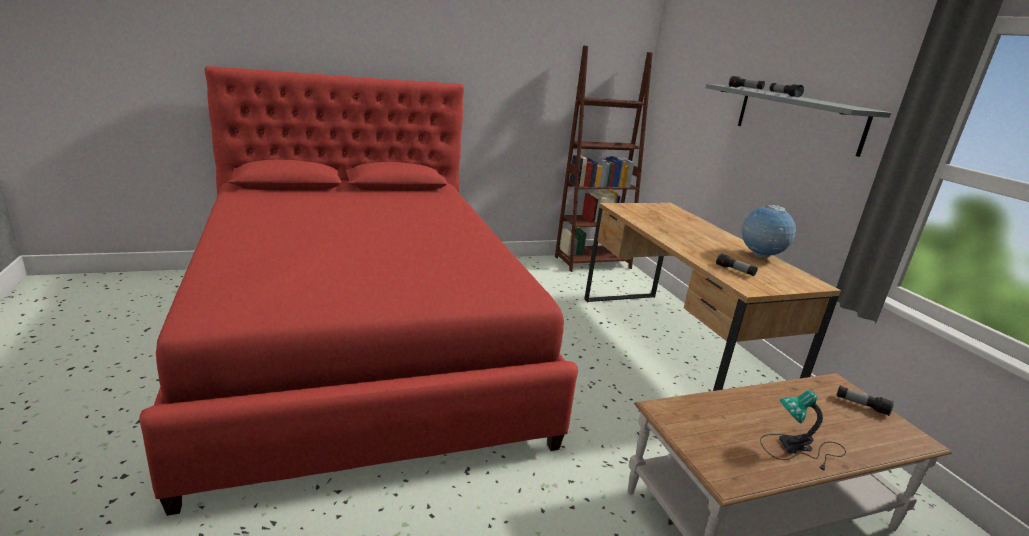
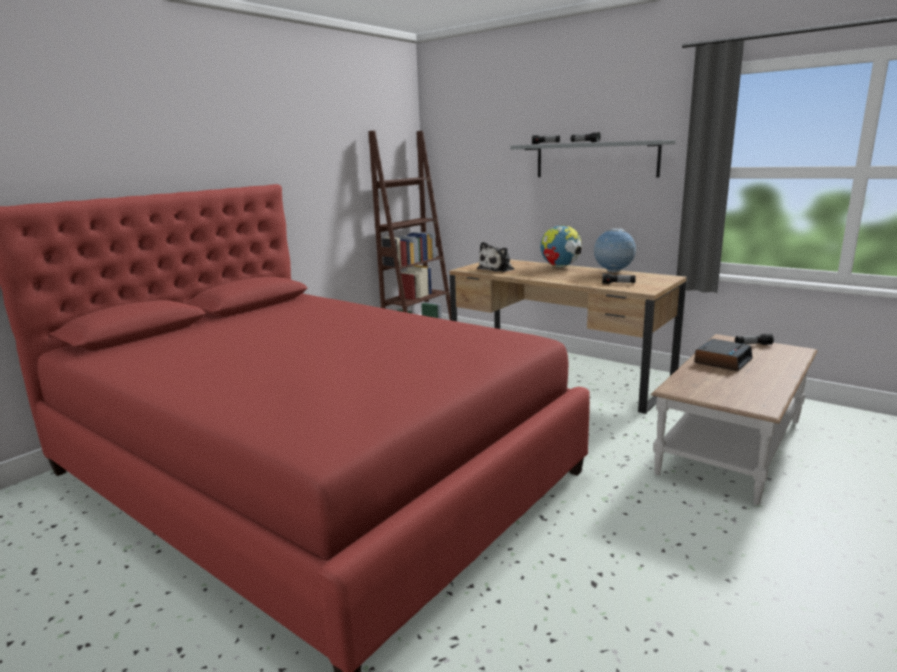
camera: 30 degrees left, 5 degrees down
(646, 215) = (497, 269): none -> plush toy
(715, 232) = (560, 267): none -> globe
(782, 406) = (722, 360): none -> alarm clock
(801, 449) = (766, 377): table lamp -> none

